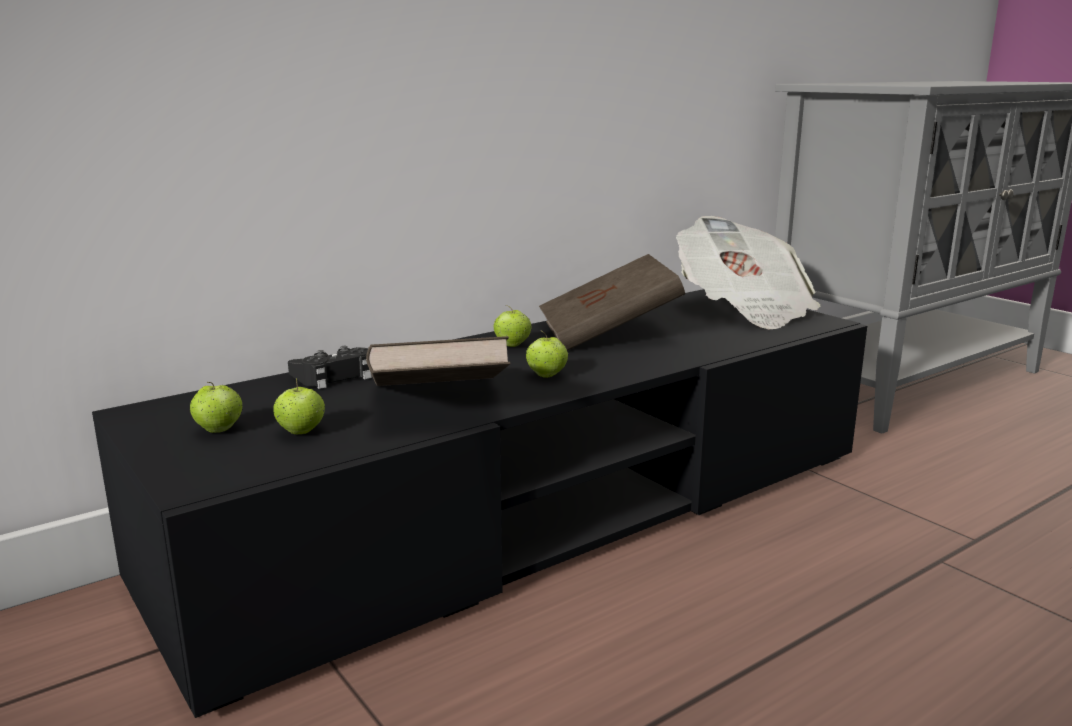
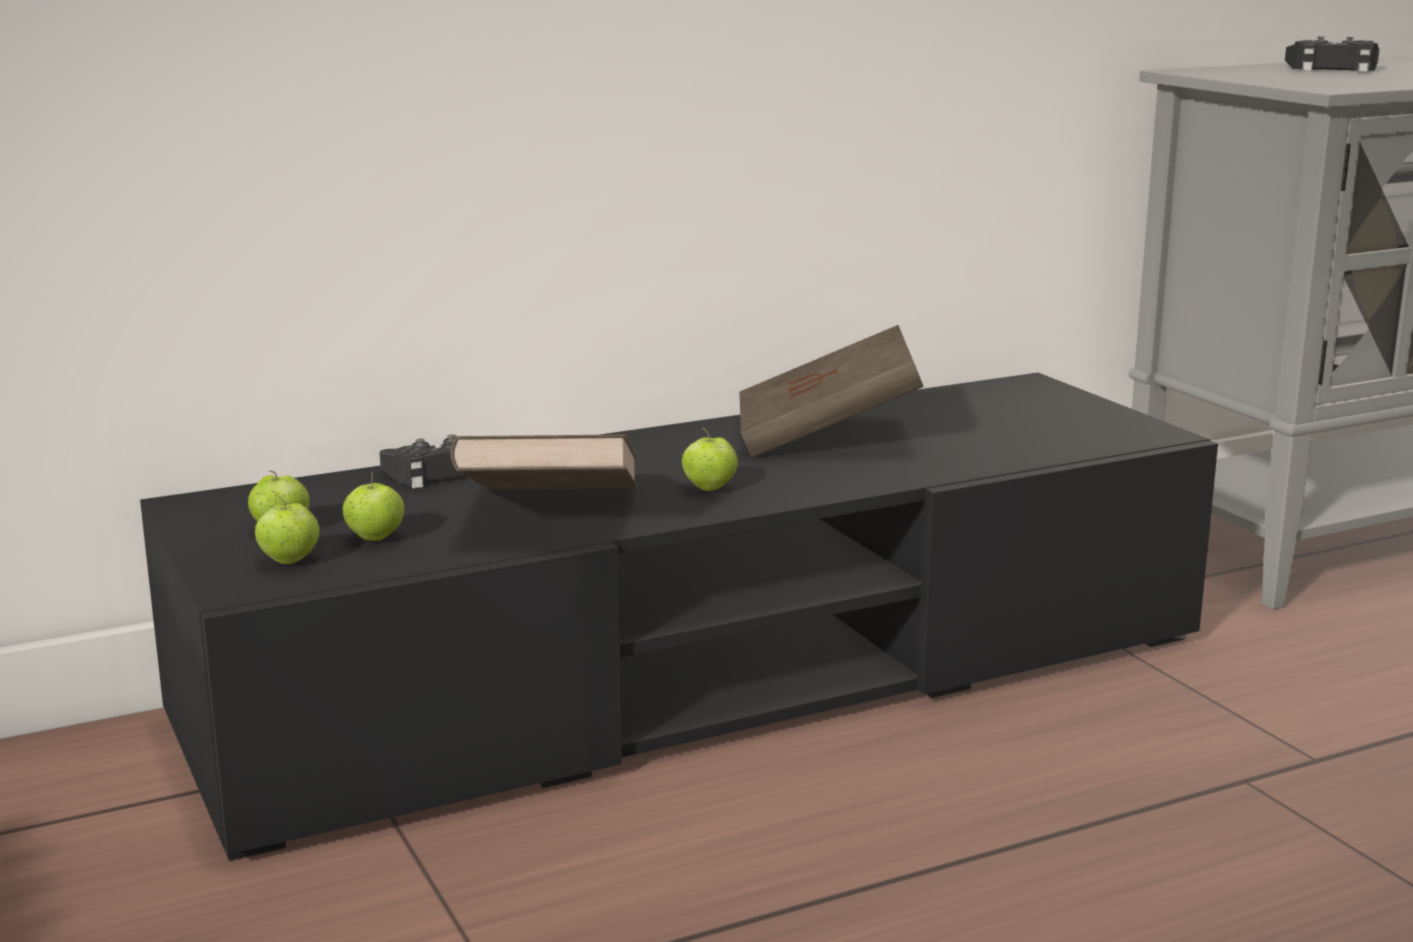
camera: 10 degrees right, 0 degrees up
(512, 345) = (686, 445): apple -> apple (289, 561)
(744, 309) = (1050, 410): newspaper -> none
(893, 82) = (1332, 69): none -> black game controller

